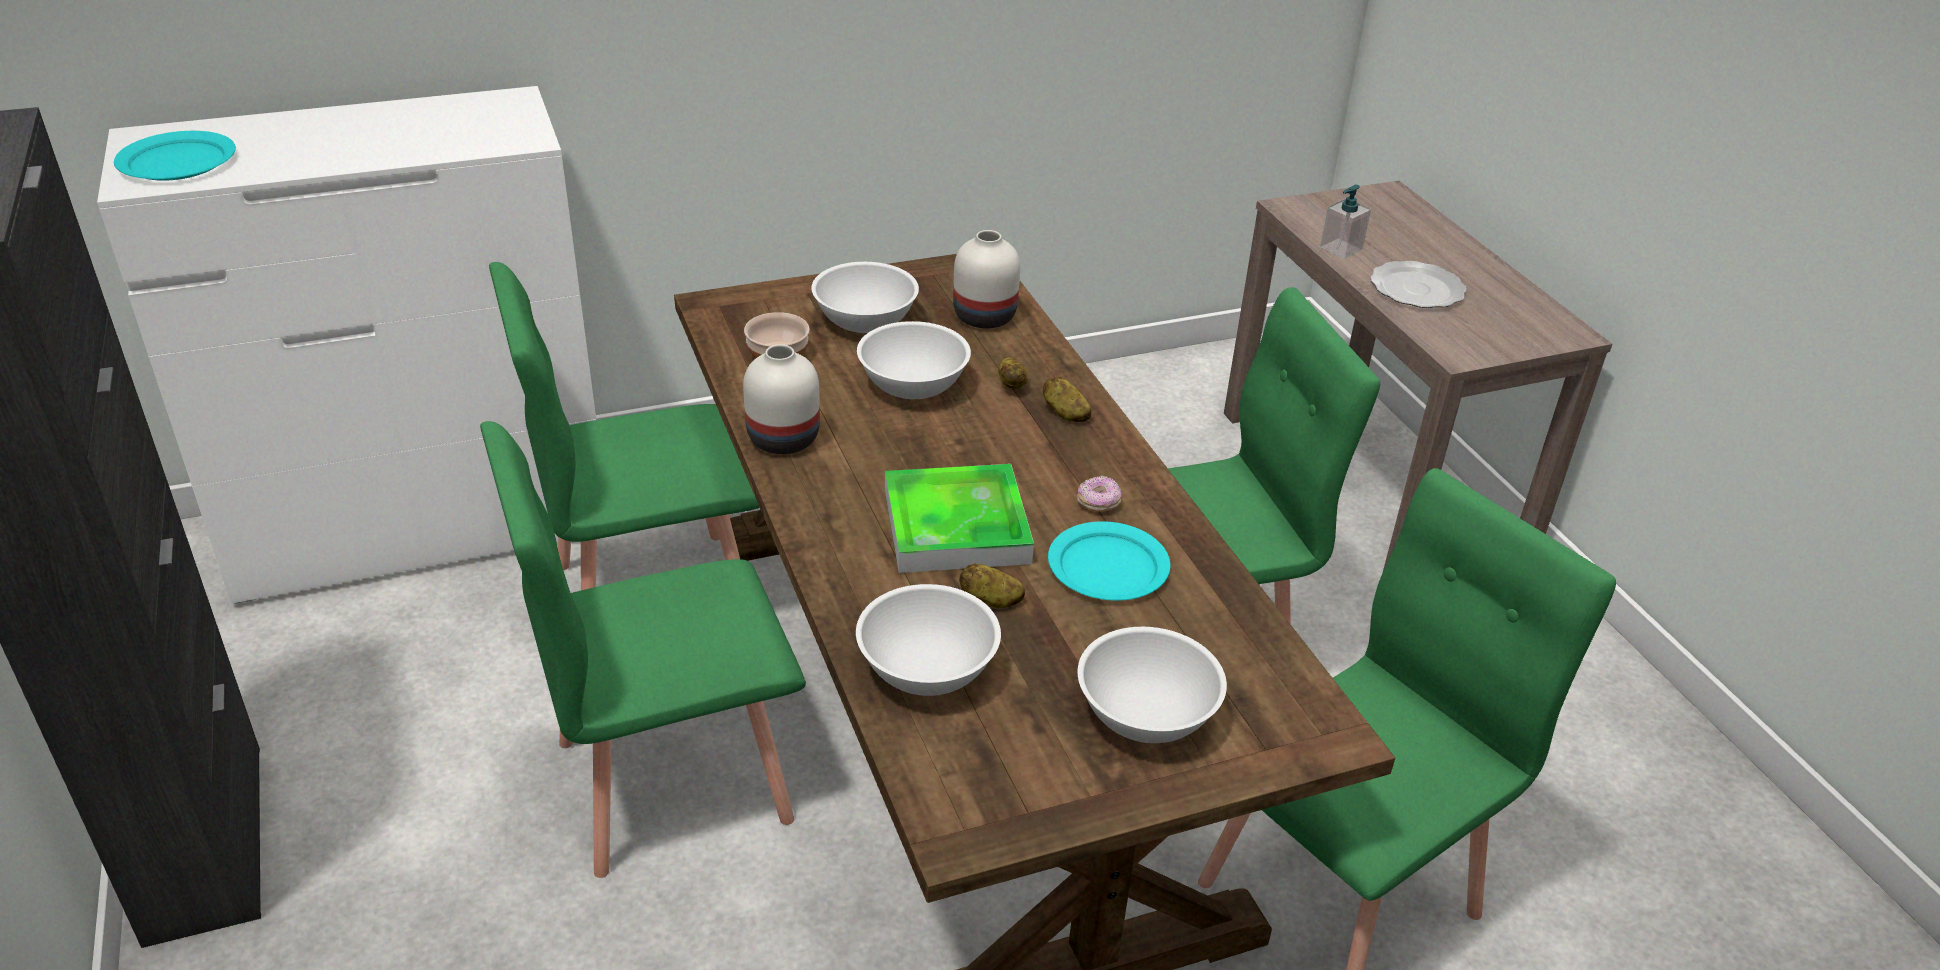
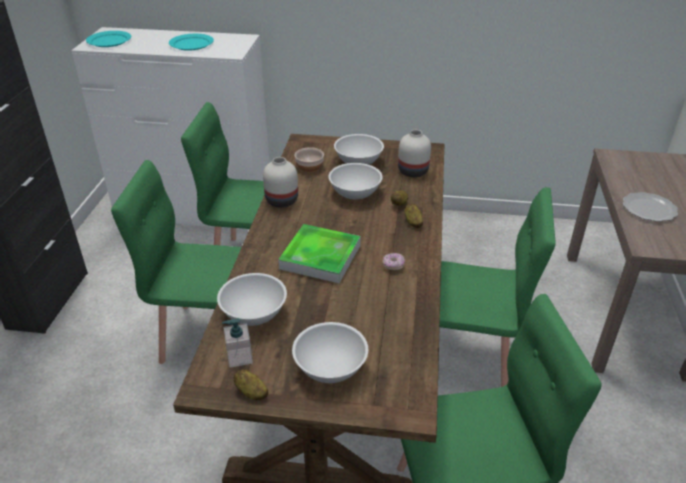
camera: 30 degrees right, 0 degrees up
(990, 600) = (307, 293): potato -> potato (251, 392)
(1107, 566) = (372, 295): turquoise plate -> turquoise plate (191, 44)
(1340, 249) = (621, 180): soap dispenser -> soap dispenser (239, 357)

